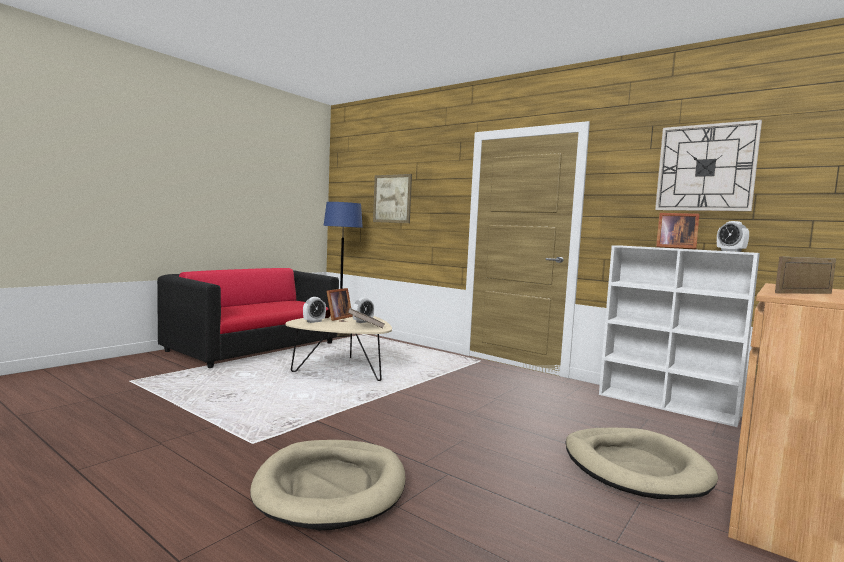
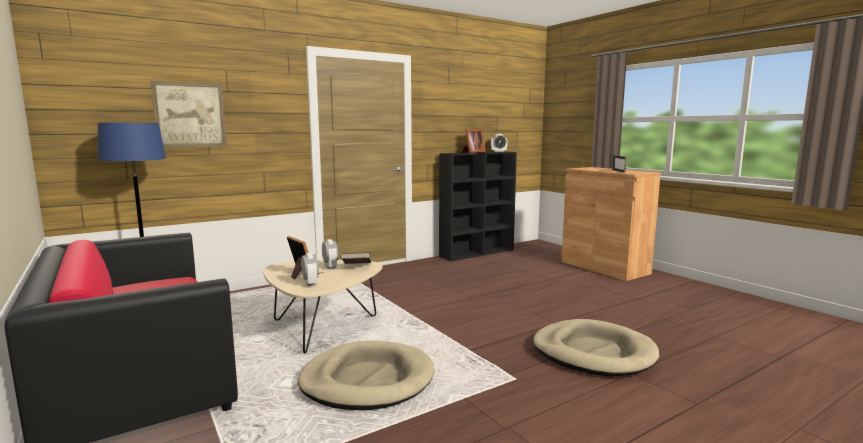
camera: 70 degrees left, 5 degrees up
(635, 467) = (561, 278): beige dog bed -> beige dog bed (367, 380)
(667, 405) = (477, 253): white bookcase -> black bookcase
(705, 168) = (477, 99): wall clock -> none

